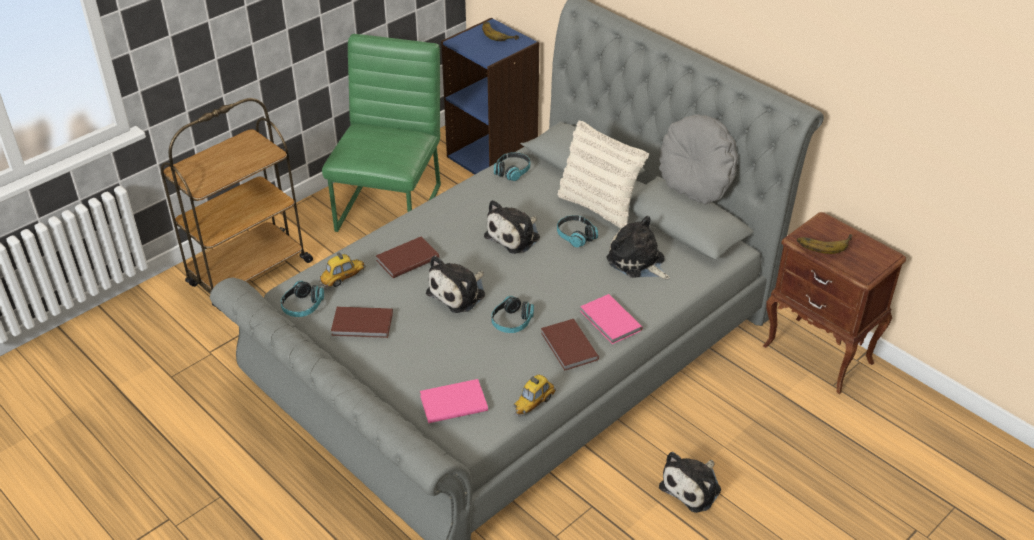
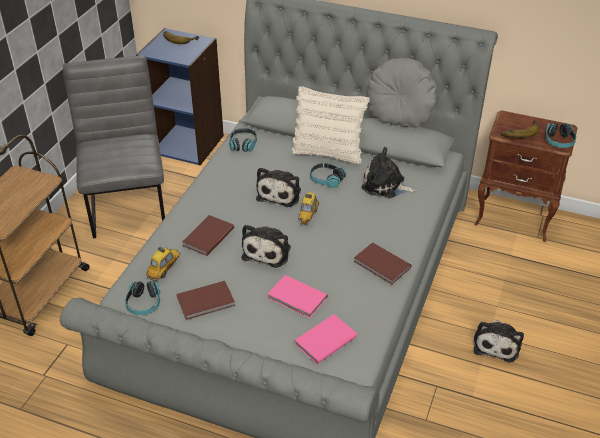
camera: 25 degrees left, 0 degrees up
(391, 205) = (128, 203): green chair -> grey chair
(512, 322) = (325, 260): headphones -> headphones (559, 141)
(534, 403) = (387, 318): toy car -> toy car (308, 215)
(610, 321) = (397, 236): pink book -> pink book (297, 298)

